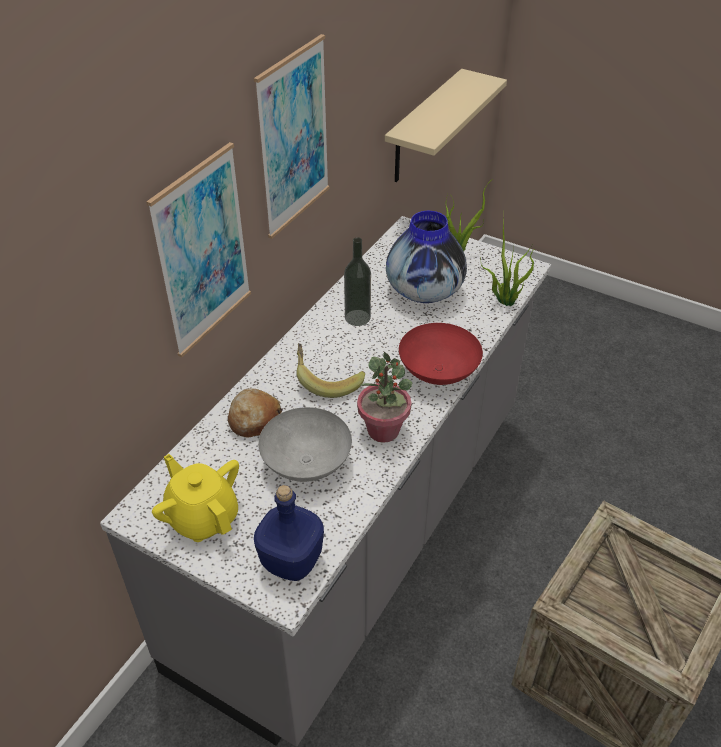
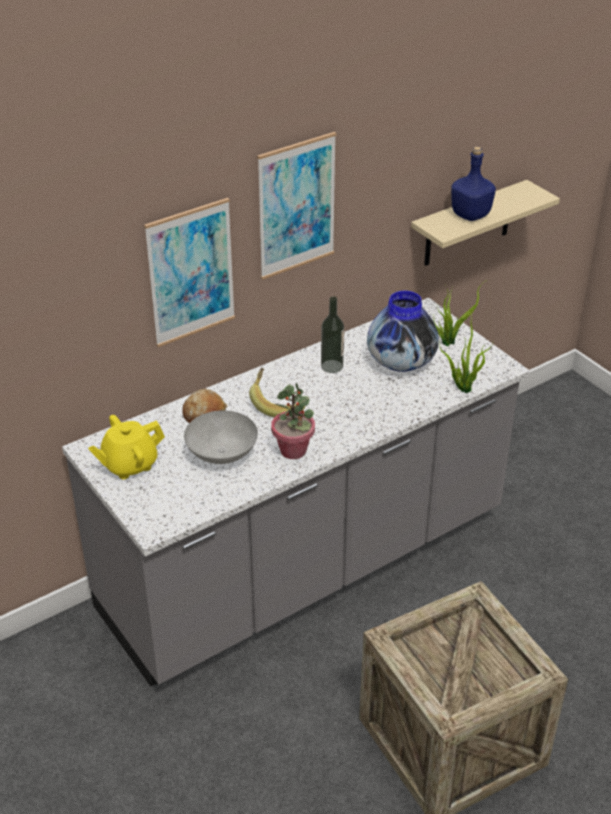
camera: 25 degrees right, 5 degrees down
(203, 517) = (129, 464): yellow teapot -> yellow teapot turned 105 degrees counterclockwise
(292, 560) = (171, 510): blue bottle -> blue bottle (471, 214)
(437, 372) = (365, 423): red bowl -> none

